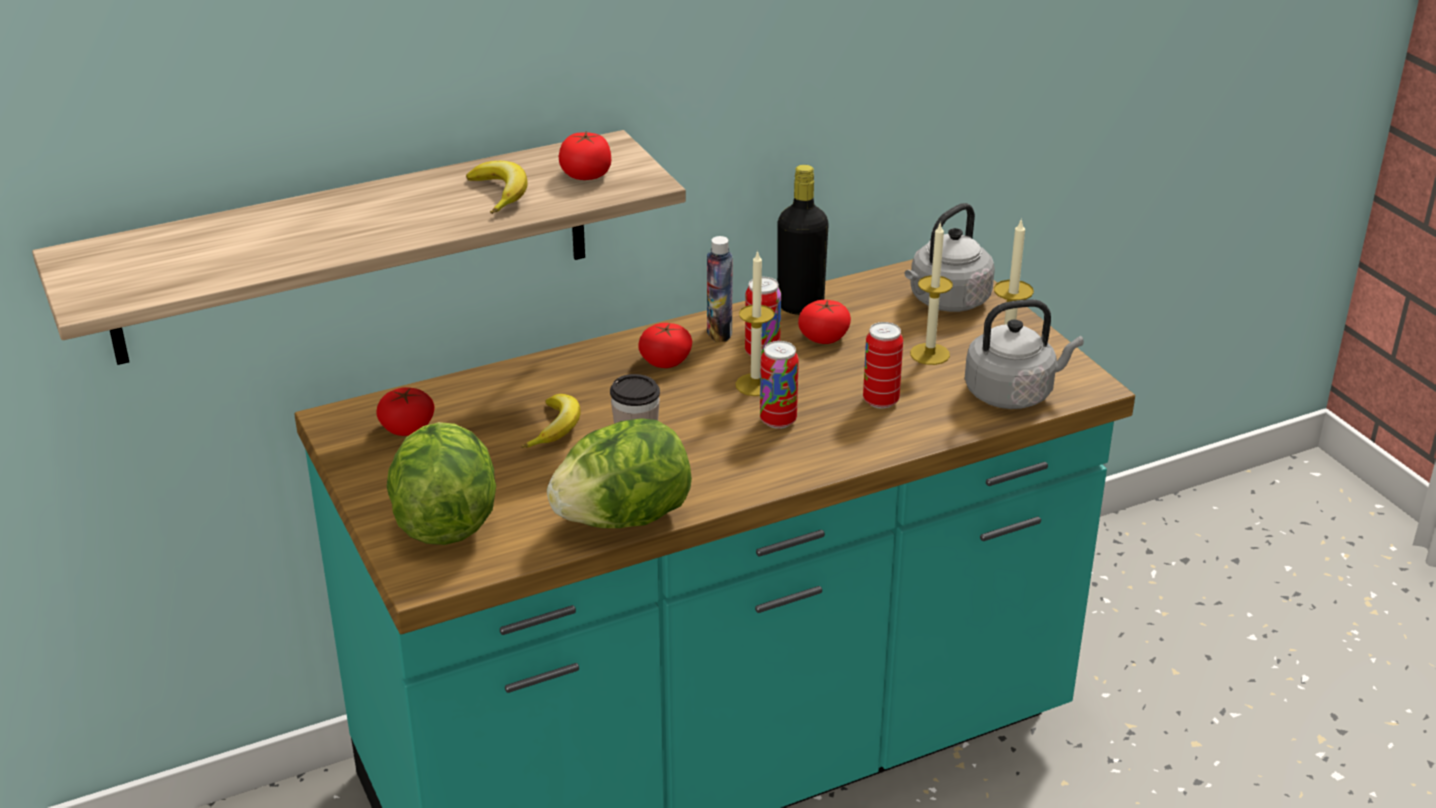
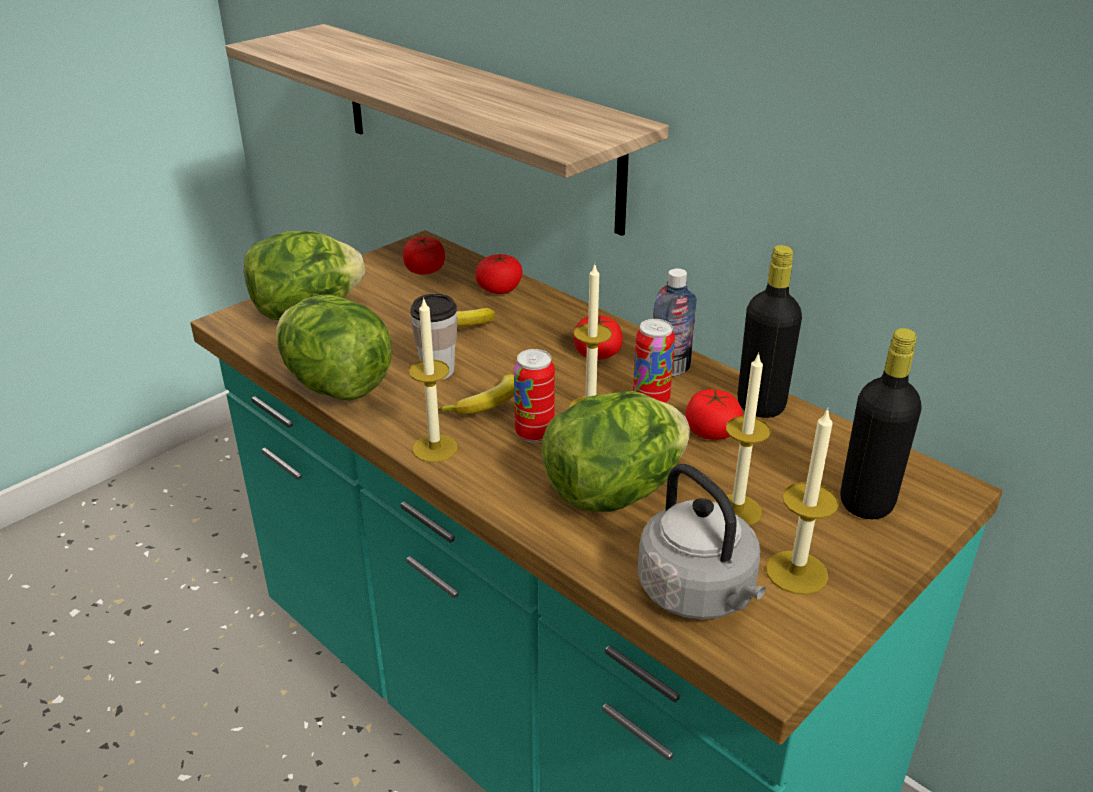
camera: 70 degrees right, 0 degrees up
(500, 194) = (494, 106): banana -> banana (487, 405)
(586, 174) = (558, 125): tomato -> tomato (499, 288)
(770, 476) = (435, 448): none -> candle
(880, 401) = (613, 492): can -> lettuce
(946, 301) = (866, 503): grey kettle -> black bottle

